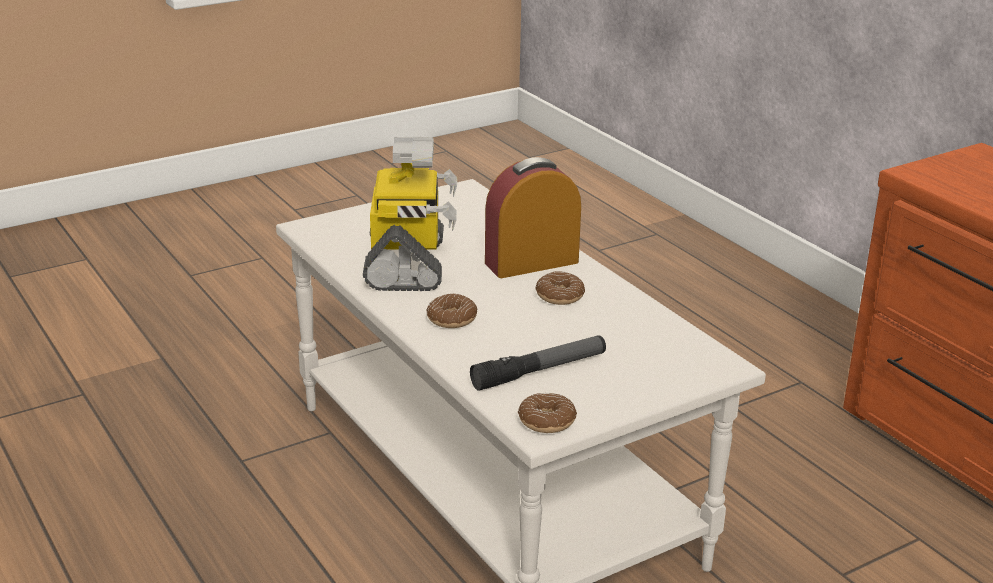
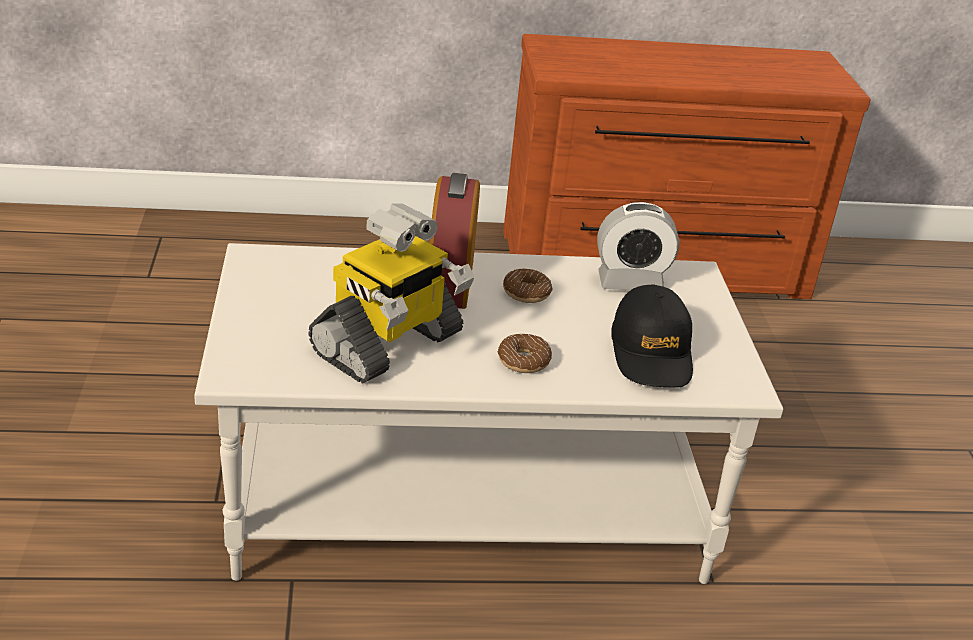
camera: 65 degrees left, 5 degrees up
(408, 264) = (388, 345): toy robot -> toy robot turned 105 degrees clockwise
(539, 371) = (652, 352): flashlight -> black cap
(547, 421) = (735, 379): donut -> none
(649, 337) = (630, 283): none -> alarm clock

